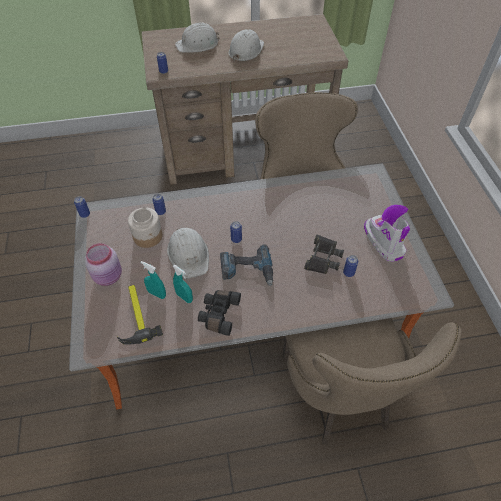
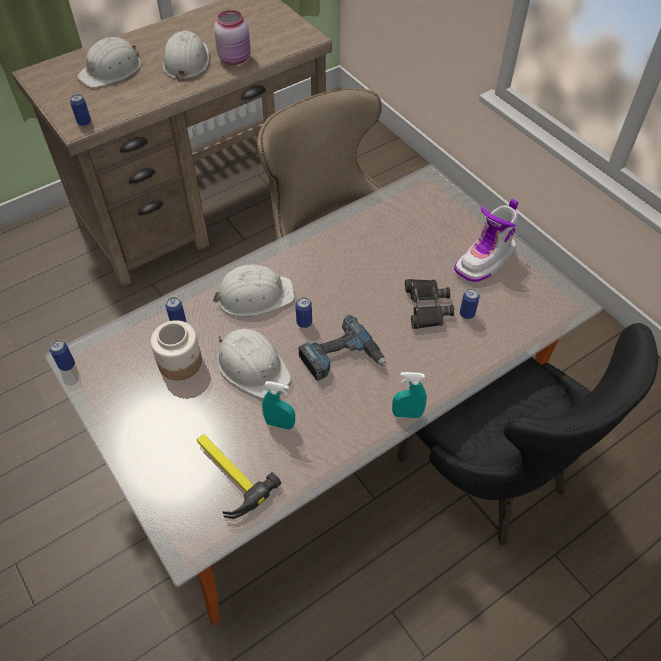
camera: 25 degrees left, 0 degrees up
(109, 276) = (157, 437): pink jar -> pink jar (235, 58)
(157, 294) = (239, 434): turquoise spray bottle -> turquoise spray bottle (407, 414)
(215, 211) = (254, 295): none -> white hard hat
(218, 314) = (337, 427): black binoculars -> none
(340, 393) = (490, 474): beige chair -> black chair
(383, 241) = (485, 261): boot -> boot turned 90 degrees counterclockwise

